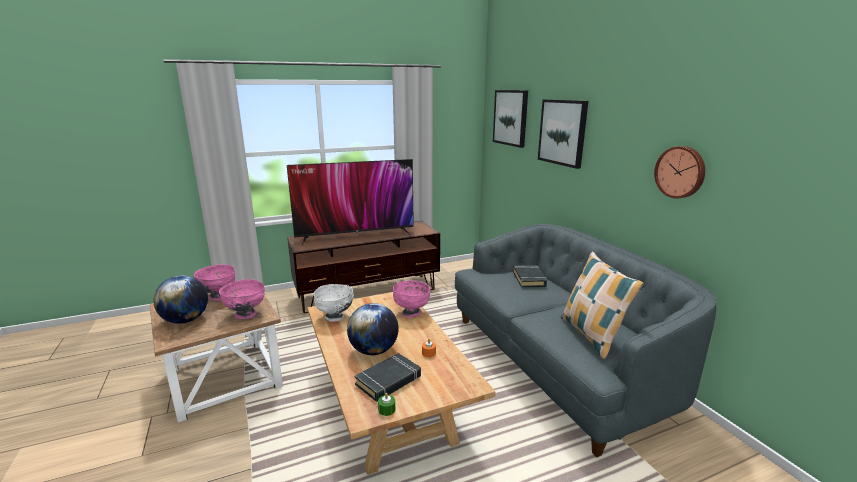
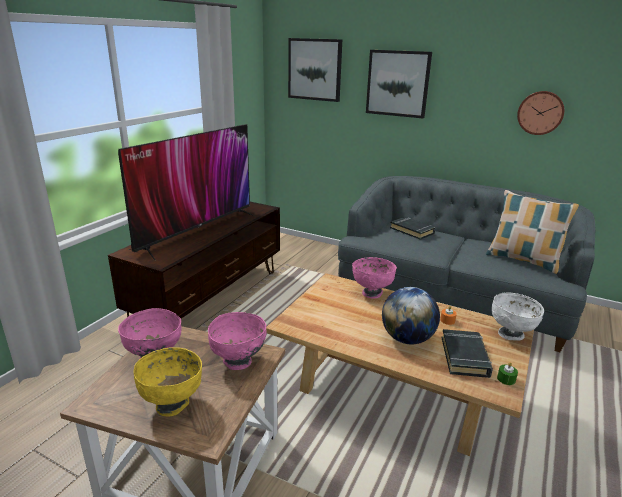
camera: 40 degrees left, 5 degrees up
(185, 320) = (172, 404): globe -> yellow bowl
(335, 317) = (315, 325): white bowl -> white bowl (511, 334)

